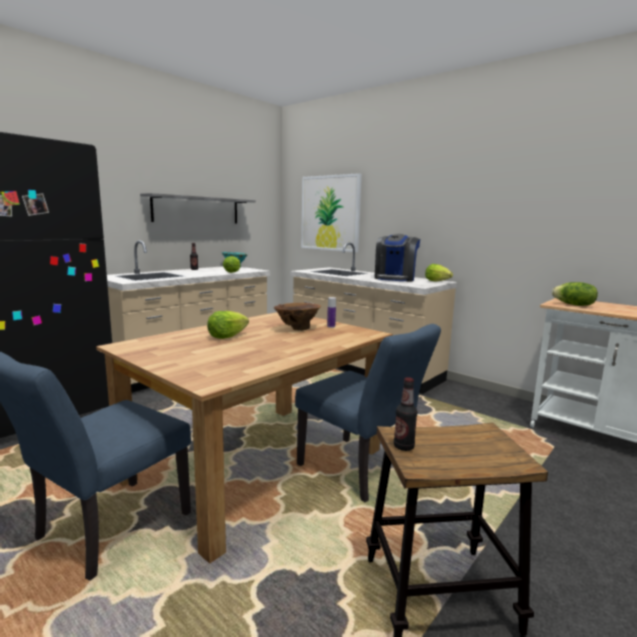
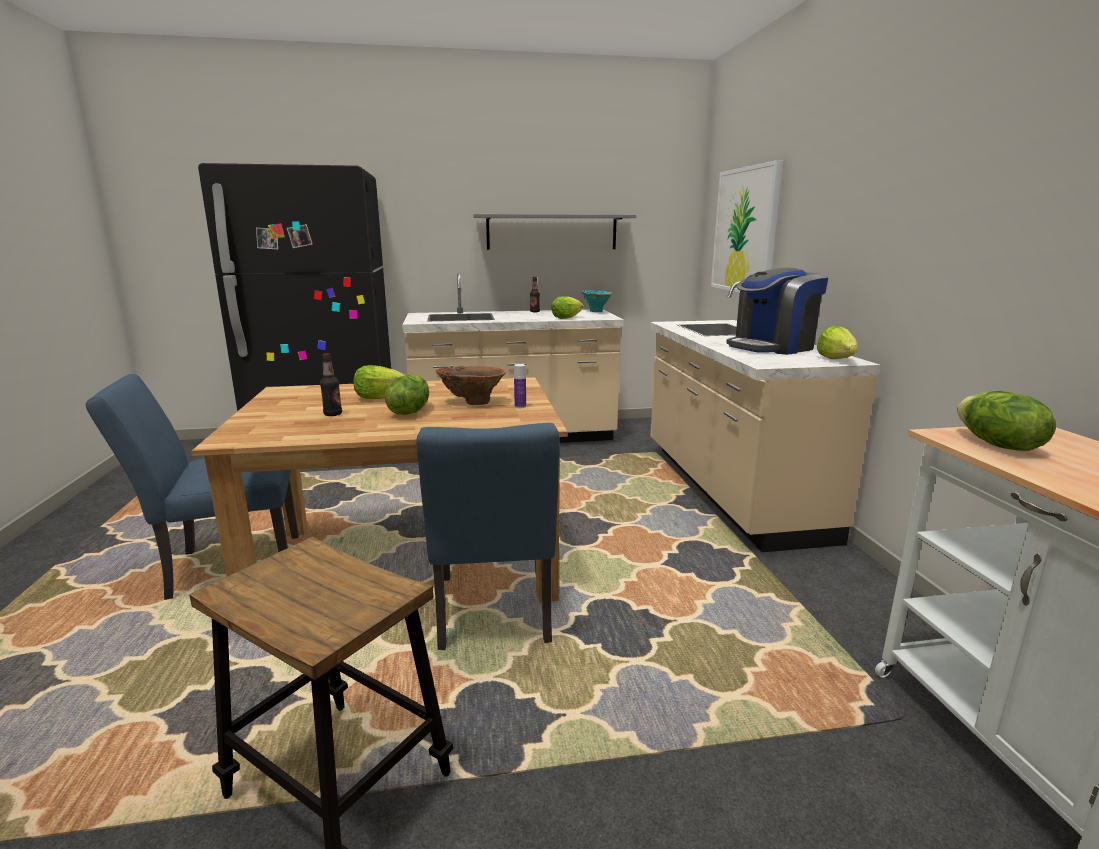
camera: 40 degrees right, 5 degrees up
(276, 340) = (409, 411): none -> lettuce
(403, 447) = (270, 566): bottle -> bottle (333, 414)

